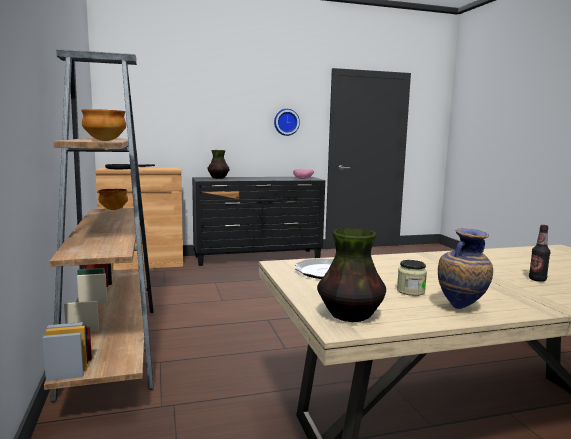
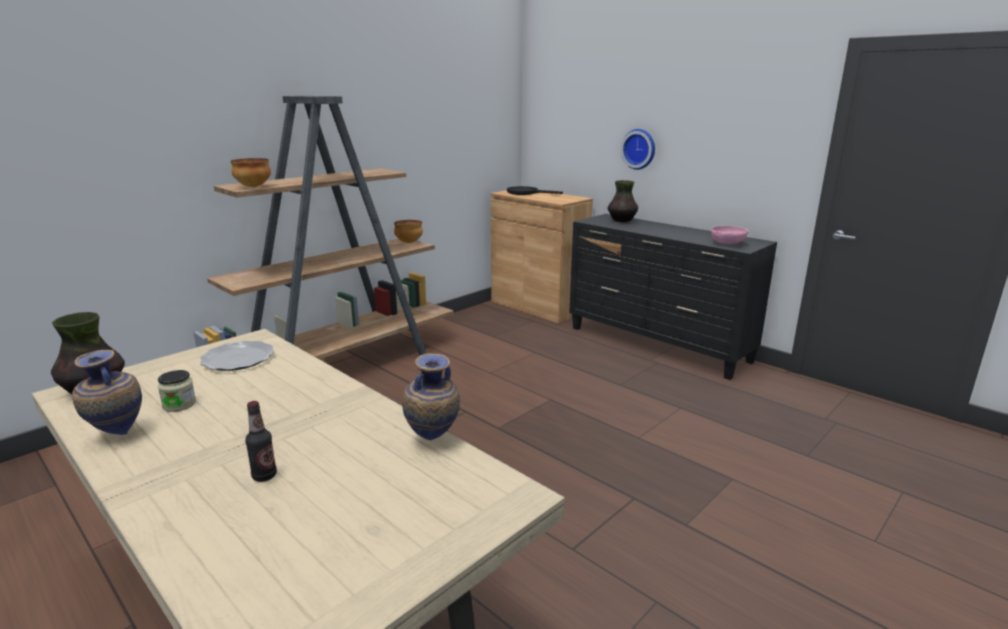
camera: 60 degrees right, 10 degrees up
(286, 122) = (744, 143): wall clock -> wall clock (639, 149)
(501, 251) = (432, 441): none -> vase

